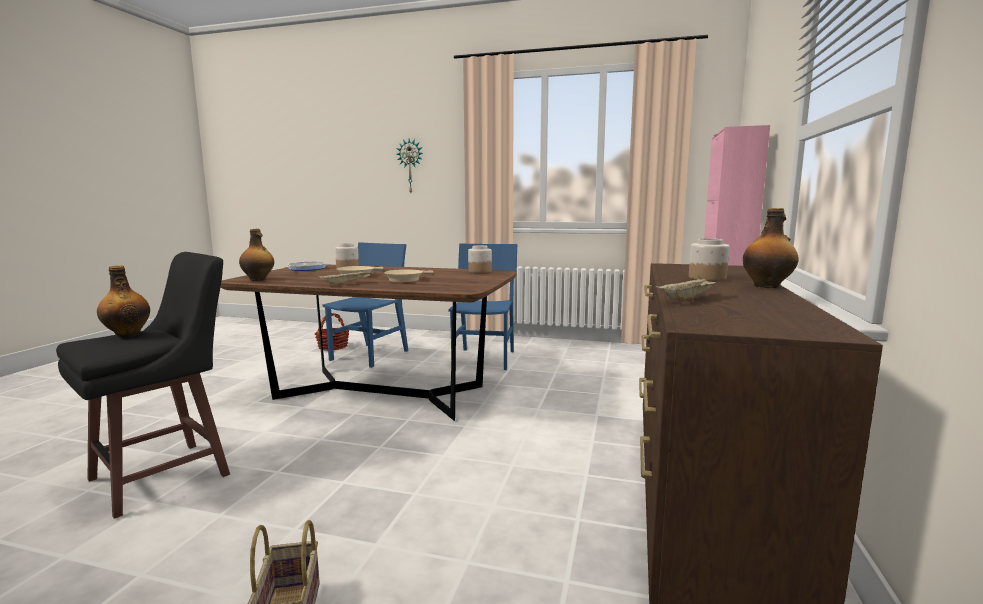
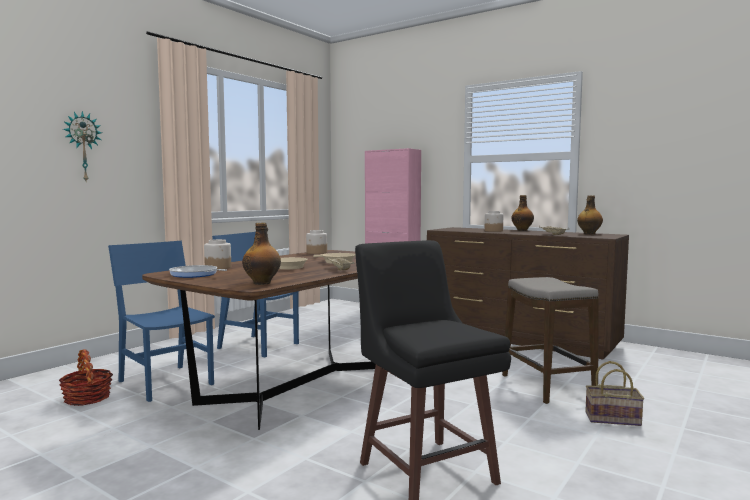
camera: 70 degrees left, 5 degrees down
(128, 335) = (417, 329): bottle -> bottle (589, 233)
(434, 540) = (547, 386): none -> stool

